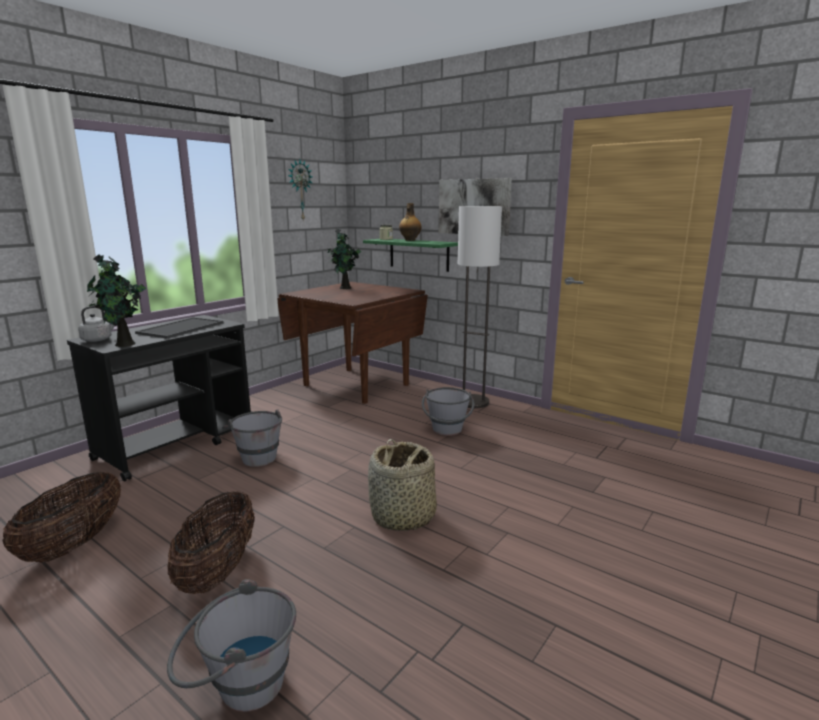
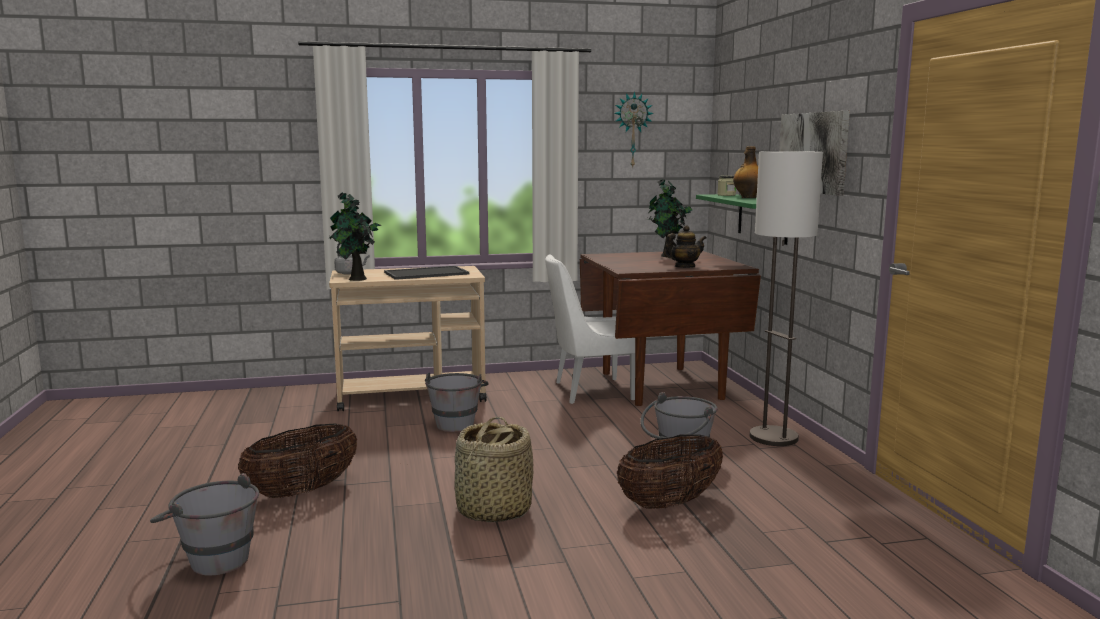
camera: 40 degrees right, 5 degrees down
(74, 544) = (253, 442): basket -> basket (670, 503)
(177, 444) = (412, 396): black cart -> beige cart
(316, 401) = (590, 391): none -> white chair
(381, 295) = (684, 267): none -> teapot

